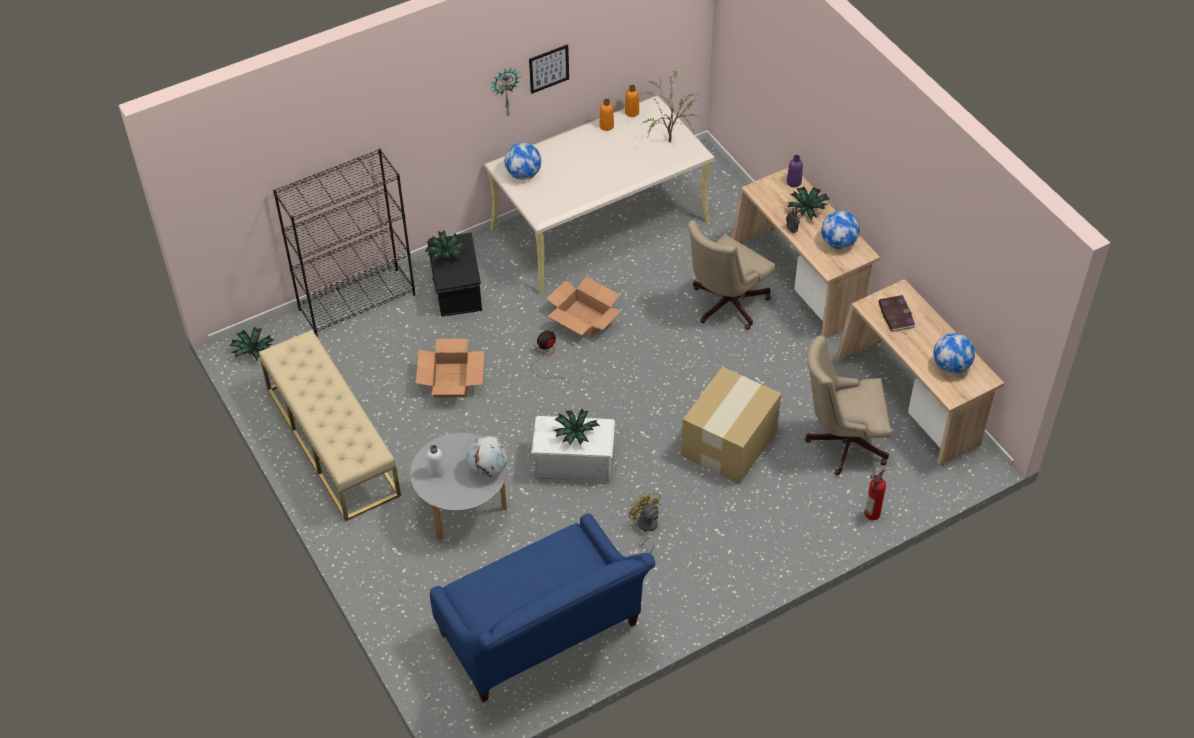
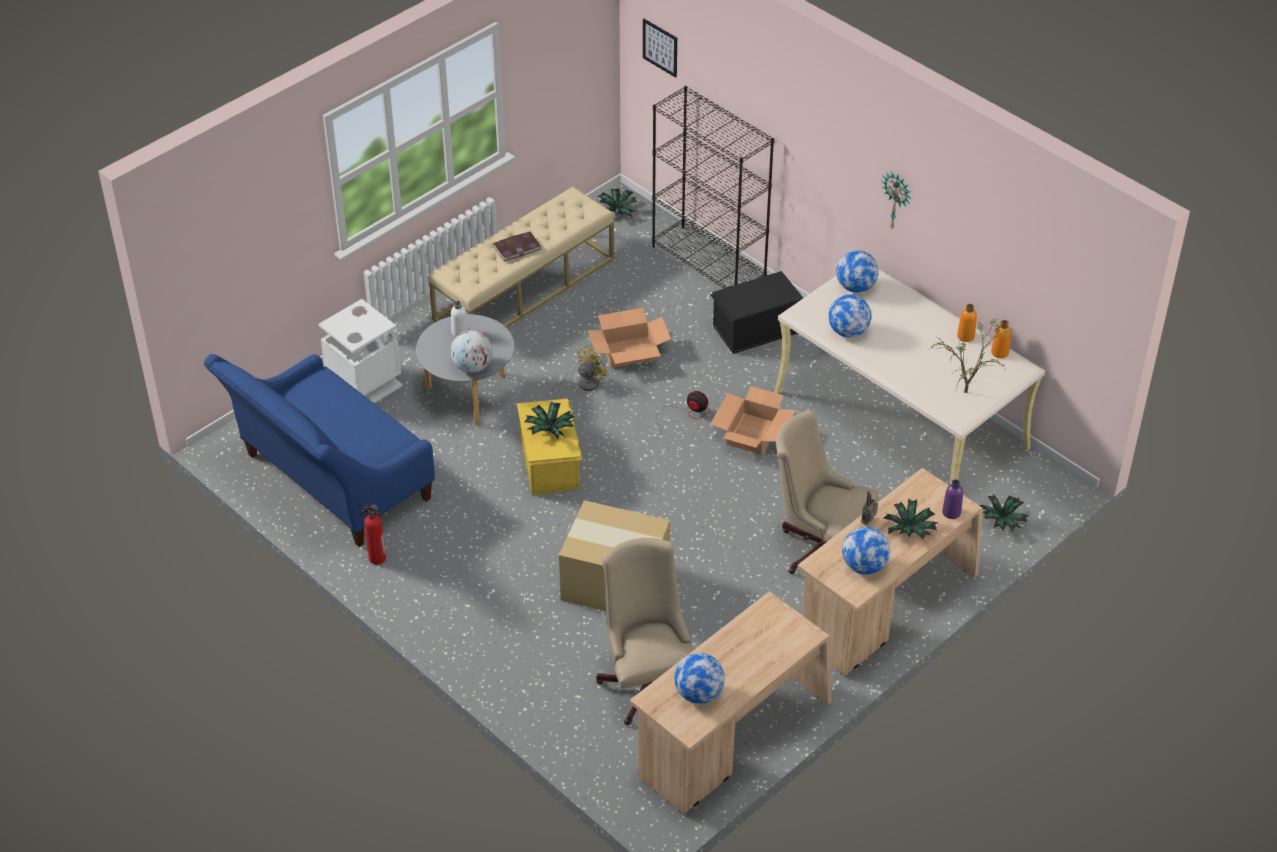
camera: 75 degrees right, 5 degrees down
(417, 590) = (364, 384): none -> white trash can
(446, 255) = (762, 288): potted plant -> potted plant (1001, 521)
(548, 68) = (942, 220): picture -> picture (660, 47)
(573, 462) = (550, 463): white storage box -> yellow storage box
(576, 191) = (848, 332): none -> globe
(646, 528) = (480, 534): yellow fan -> yellow fan (583, 384)
(871, 514) = (549, 721): fire extinguisher -> fire extinguisher (376, 558)
(896, 315) = (764, 633): book -> book (517, 248)

